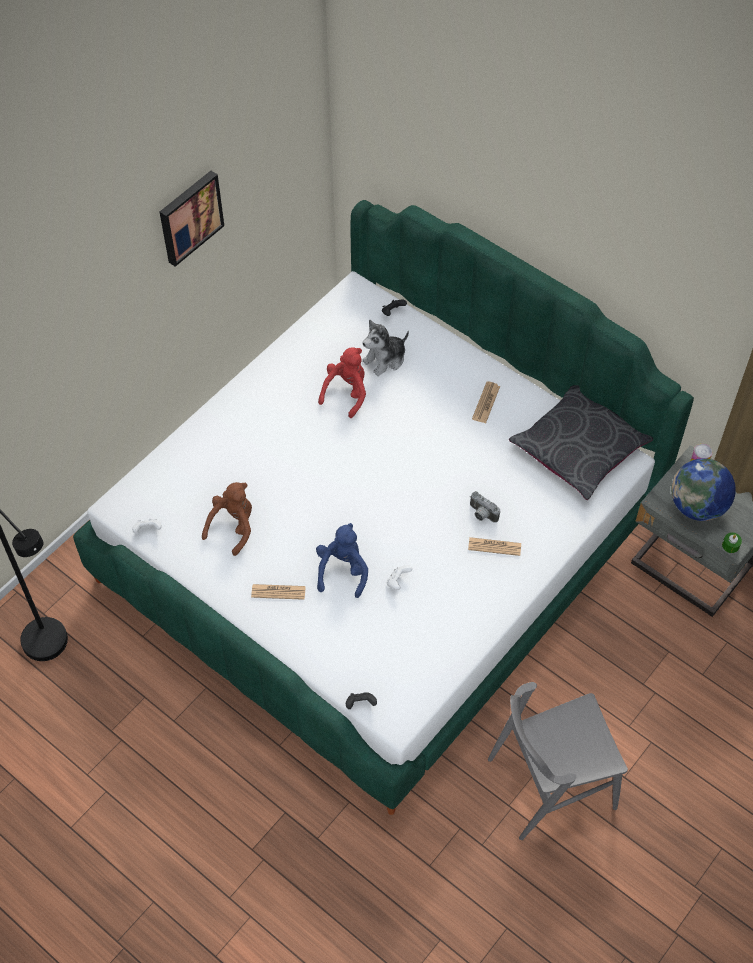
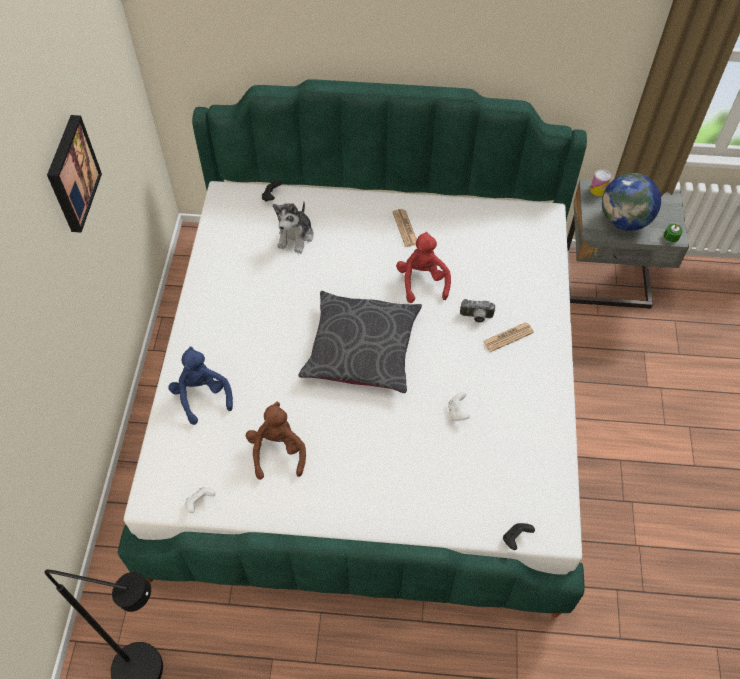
camera: 35 degrees left, 0 degrees up
(278, 592) = (364, 484): newspaper -> none
(342, 570) = (404, 431): blue plush toy -> blue plush toy (202, 395)
(346, 393) = (285, 280): red plush toy -> red plush toy (422, 281)
(551, 783) = (650, 505): grey chair -> none
(579, 448) = (504, 225): grey pillow -> grey pillow (361, 349)

